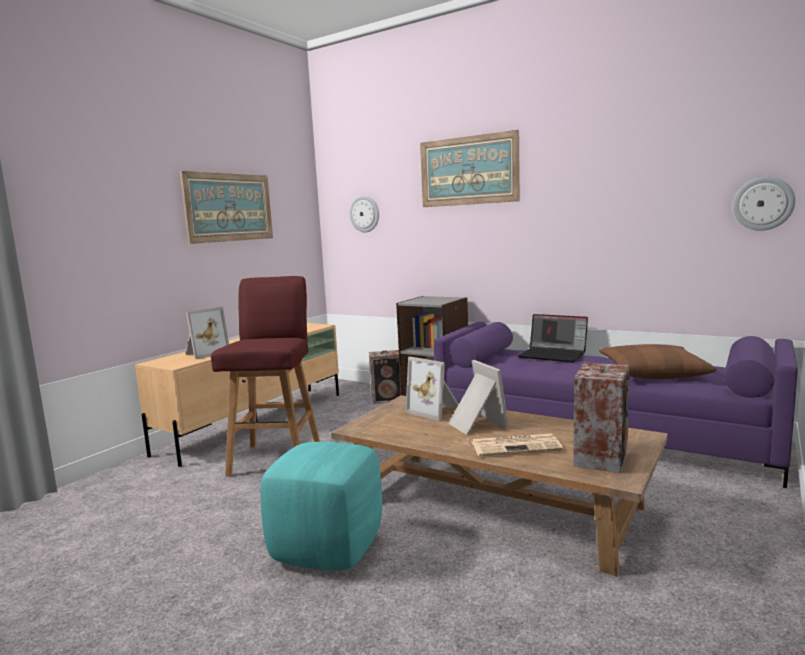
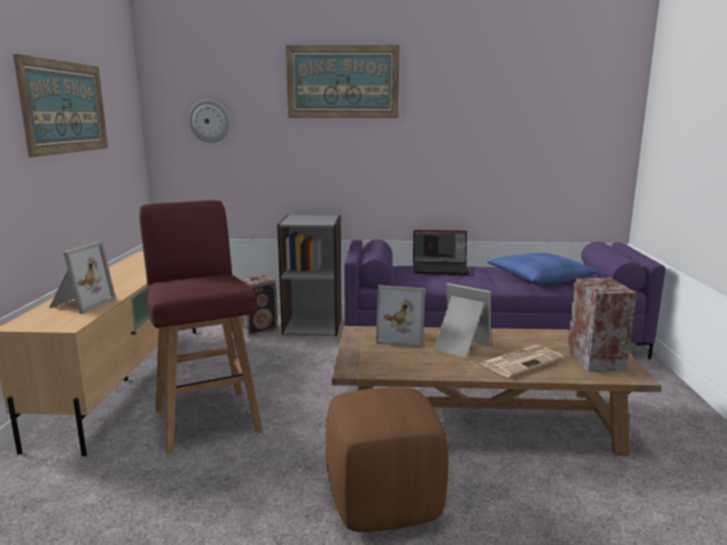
camera: 30 degrees left, 5 degrees up
(329, 549) = (384, 503): turquoise ottoman -> brown ottoman
(652, 372) = (539, 278): brown pillow -> blue pillow
(763, 203) = (606, 133): wall clock -> none

